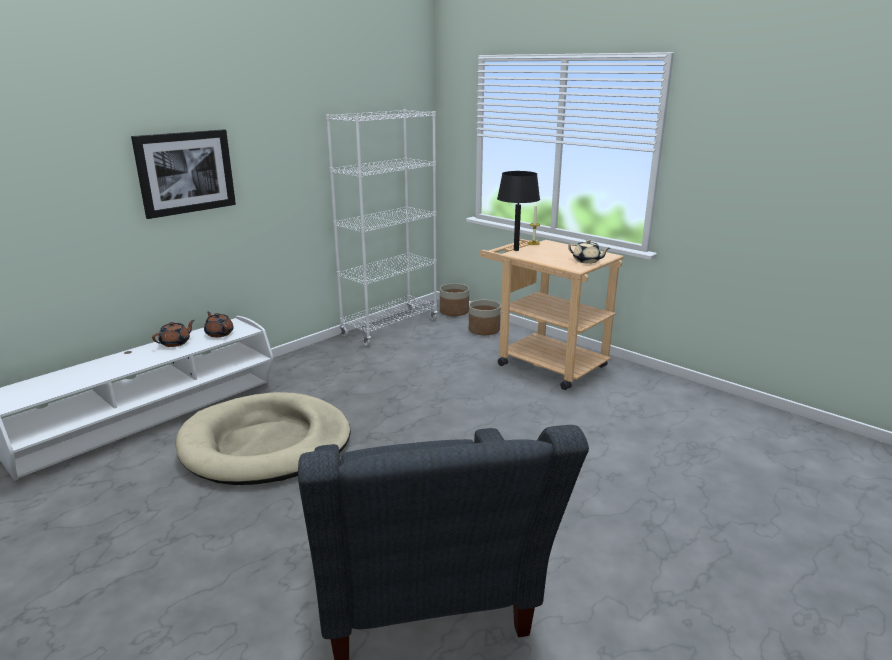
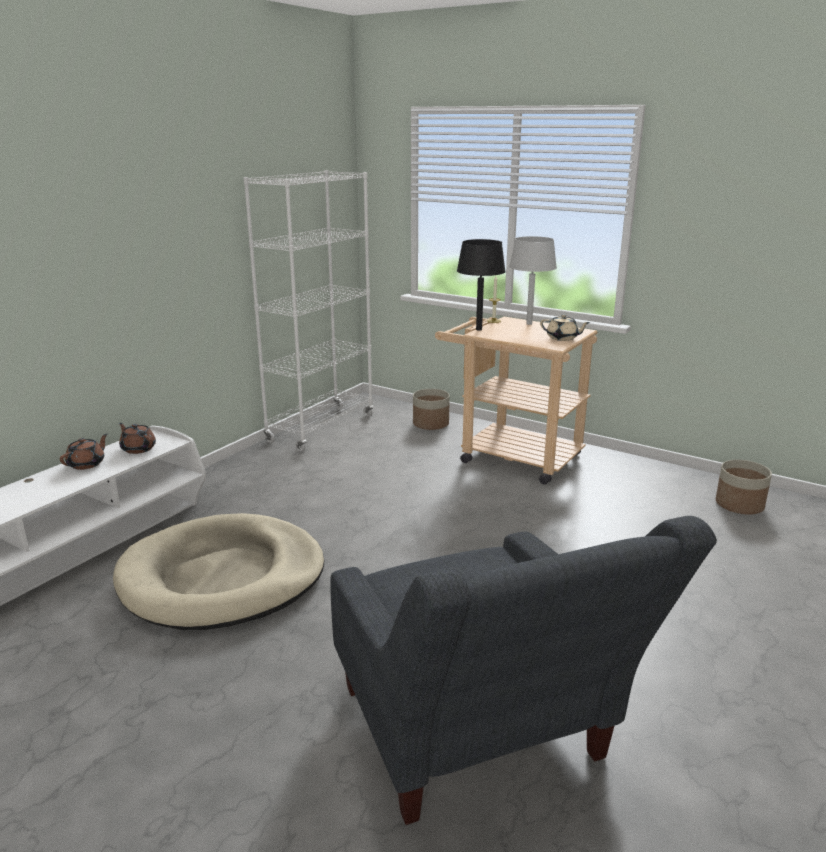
camera: 10 degrees left, 0 degrees up
(185, 172) = (88, 252): picture -> none
(454, 312) = (388, 405): planter -> planter (739, 505)
(564, 247) = (529, 324): none -> grey table lamp

